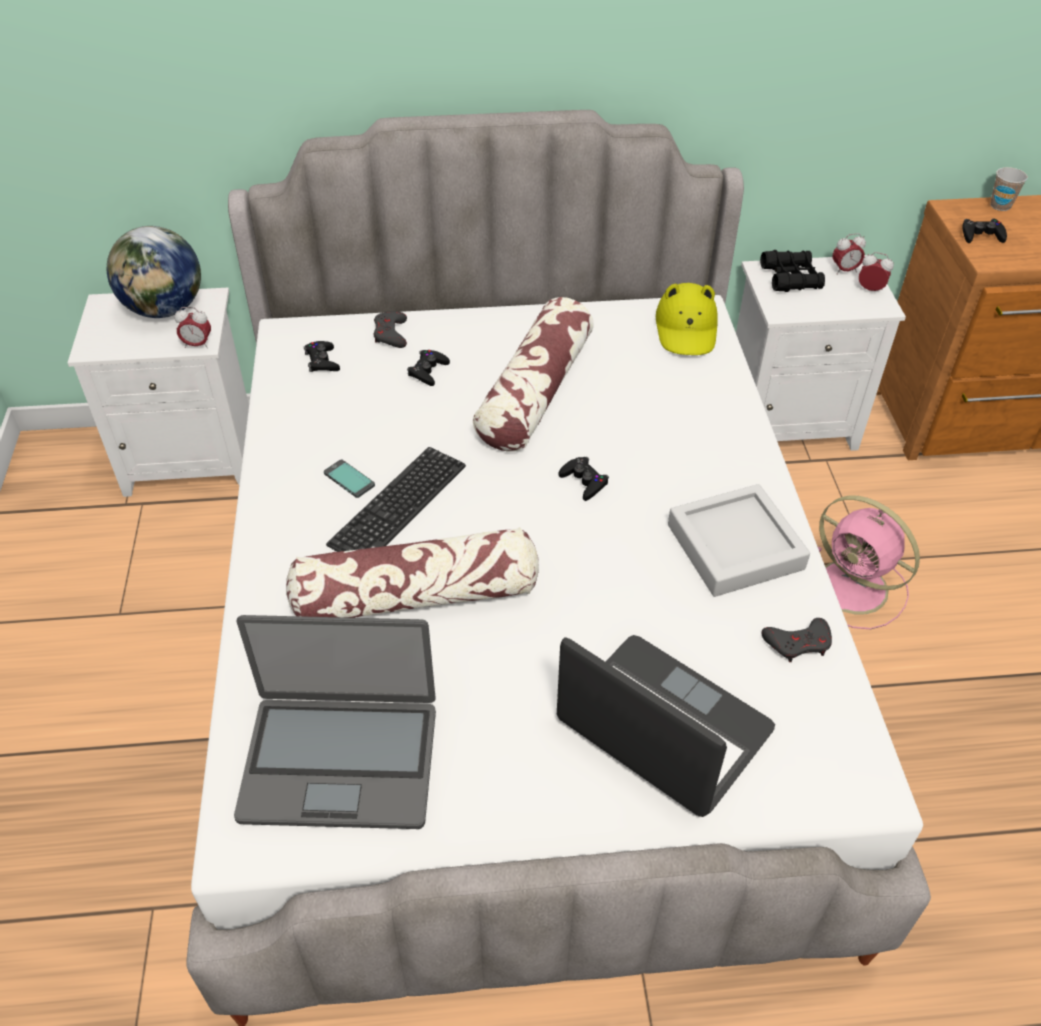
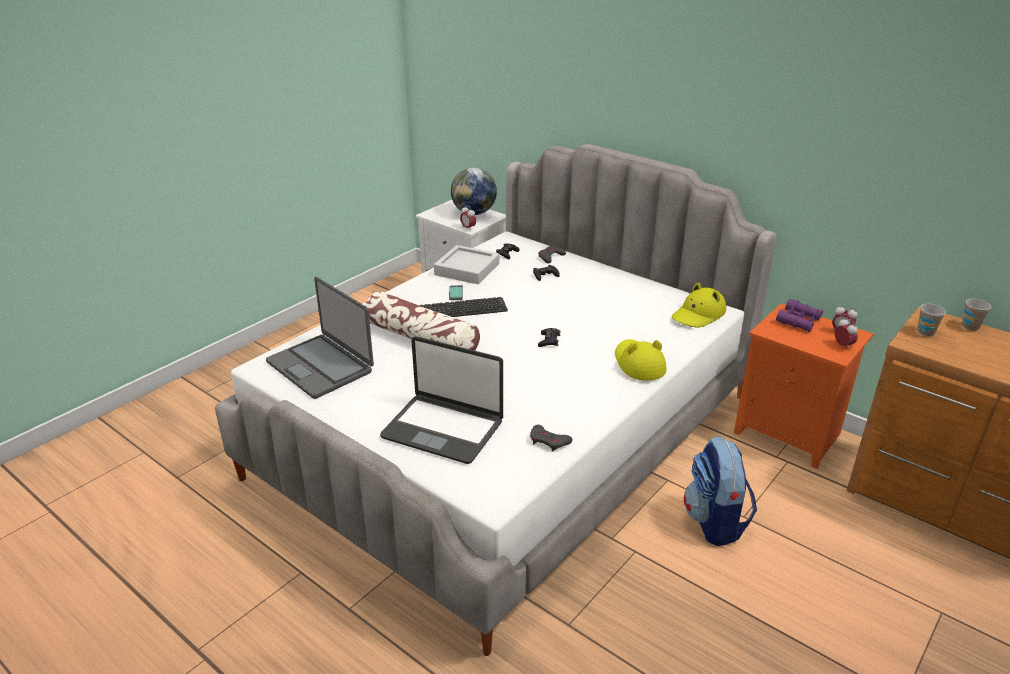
camera: 45 degrees right, 15 degrees down
(535, 392) = (580, 303): pillow -> none
(662, 727) = (443, 429): laptop -> laptop turned 120 degrees clockwise
(726, 448) = (638, 363): none -> yellow hat
(735, 547) = (579, 396): grey tray -> grey tray (467, 269)
(789, 421) = (790, 434): white nightstand -> orange nightstand
(790, 278) = (798, 321): black binoculars -> purple binoculars
(855, 589) = (715, 522): pink fan -> backpack
(981, 235) = (925, 332): black game controller -> cup

